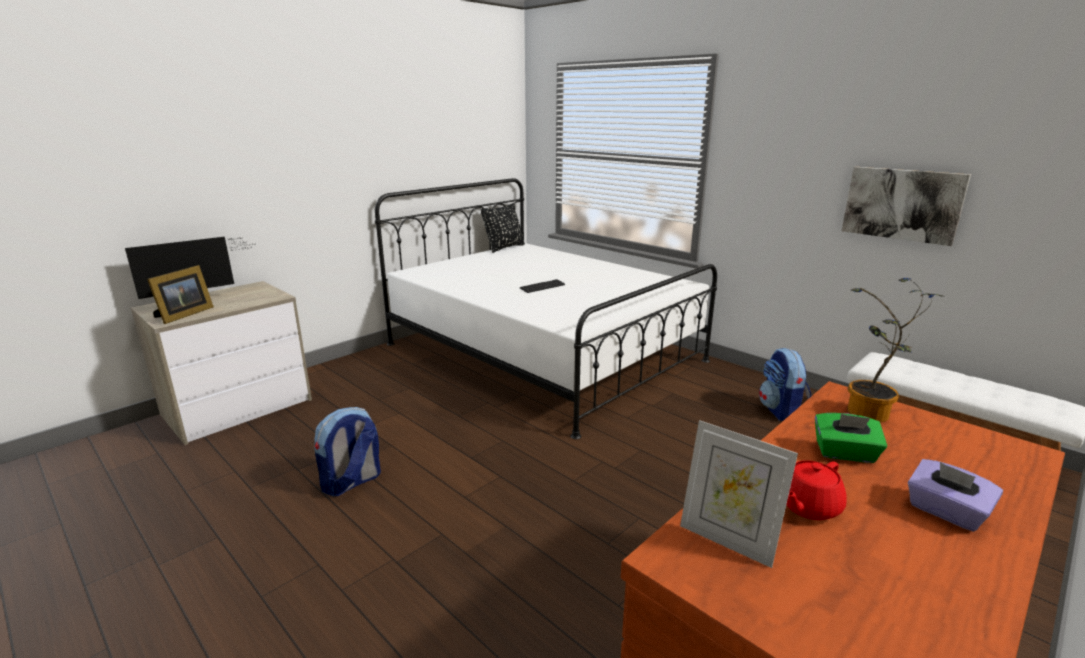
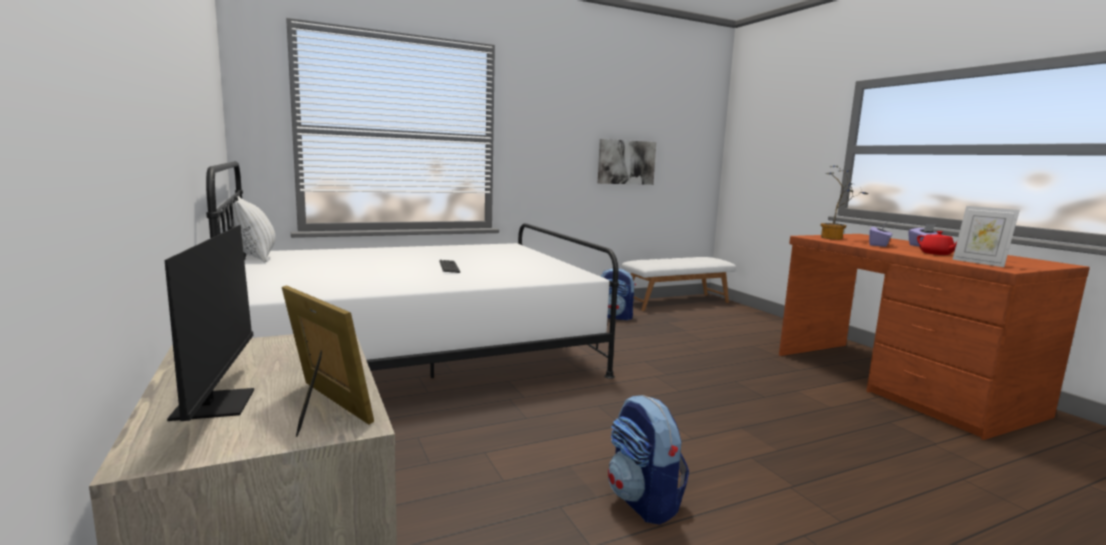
camera: 70 degrees left, 10 degrees down
(504, 248) = (254, 257): black pillow -> white pillow
(727, 540) = (979, 263): picture frame -> picture frame turned 90 degrees clockwise
(845, 453) = (879, 245): green tissue box -> purple tissue box

